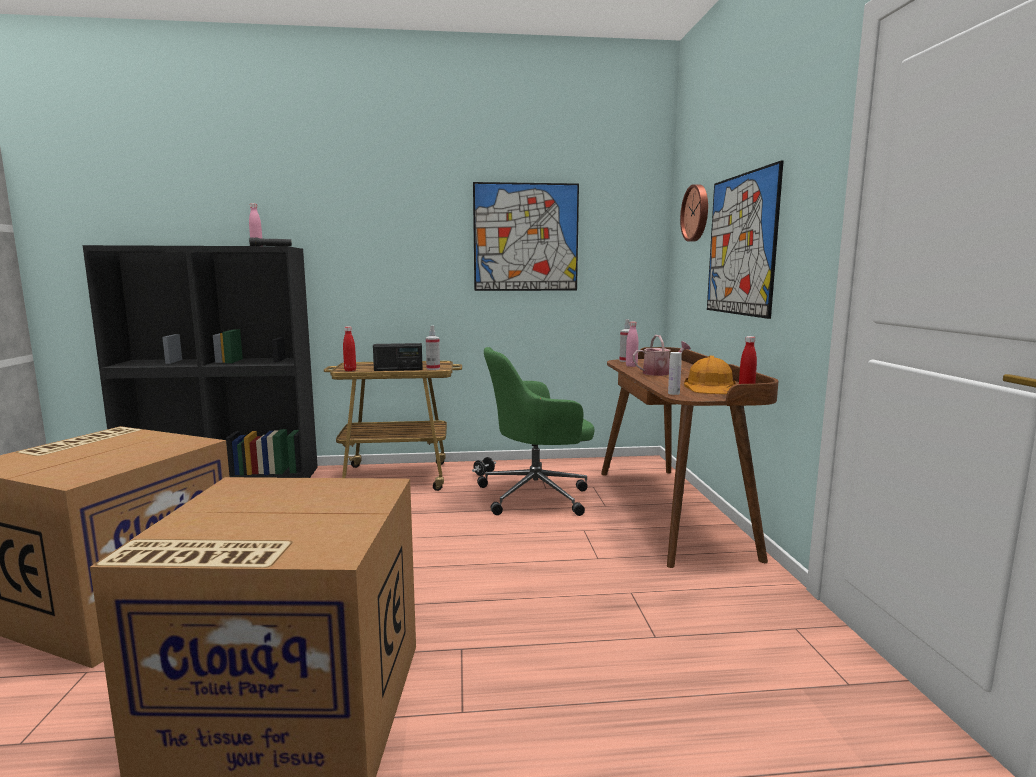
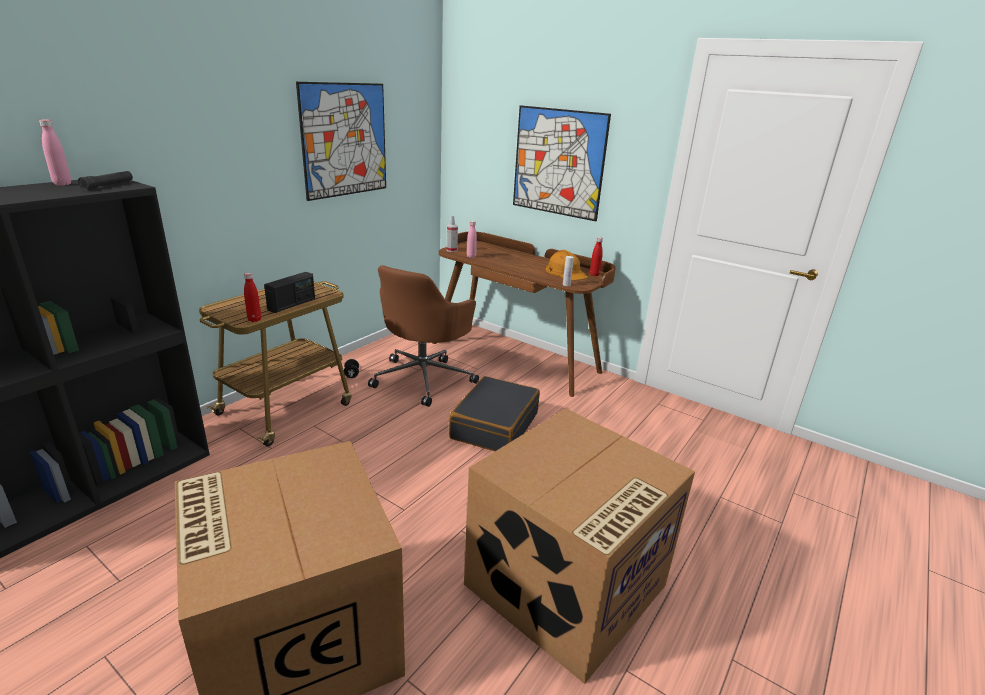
camera: 50 degrees left, 15 degrees up
(433, 368) = (325, 295): spray bottle -> none
(522, 553) = (494, 425): none -> black suitcase
(537, 495) = (424, 378): green office chair -> brown office chair
(660, 373) = (507, 262): watering can -> none
(696, 213) = (490, 122): wall clock -> none

